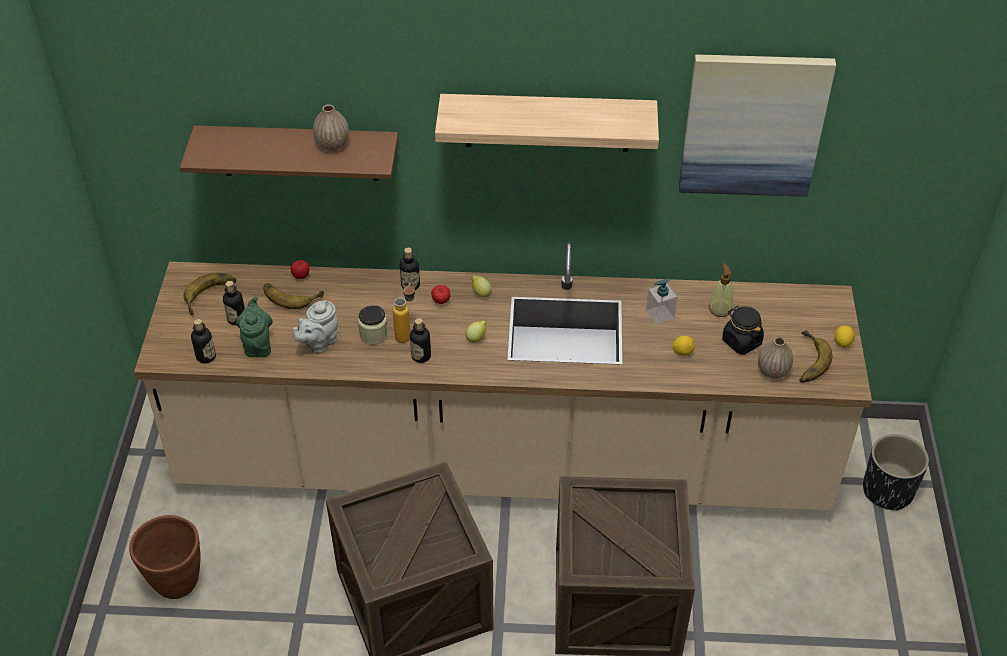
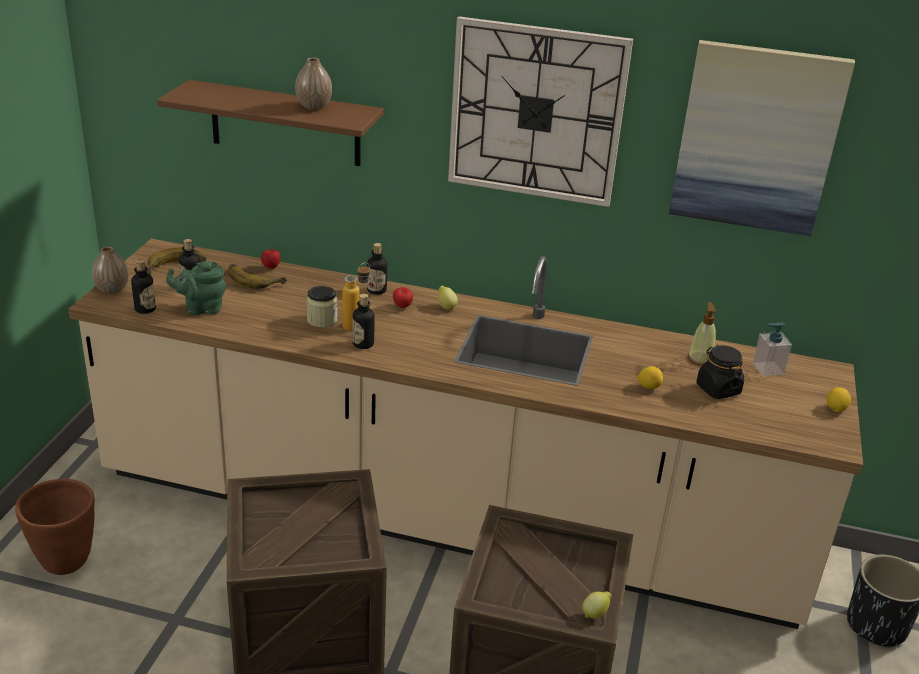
camera: 10 degrees right, 15 degrees down
(258, 344) = (201, 308): green teapot -> green teapot turned 105 degrees counterclockwise
(319, 343) = (263, 317): grey teapot -> none
(476, 338) = (427, 340): lemon -> lemon (595, 613)
(547, 122) = (536, 112): shelf -> wall clock
(659, 314) = (632, 353): soap dispenser -> soap dispenser (768, 368)
(772, 372) = (748, 420): vase -> vase (112, 290)
(806, 360) = (789, 417): banana -> none

